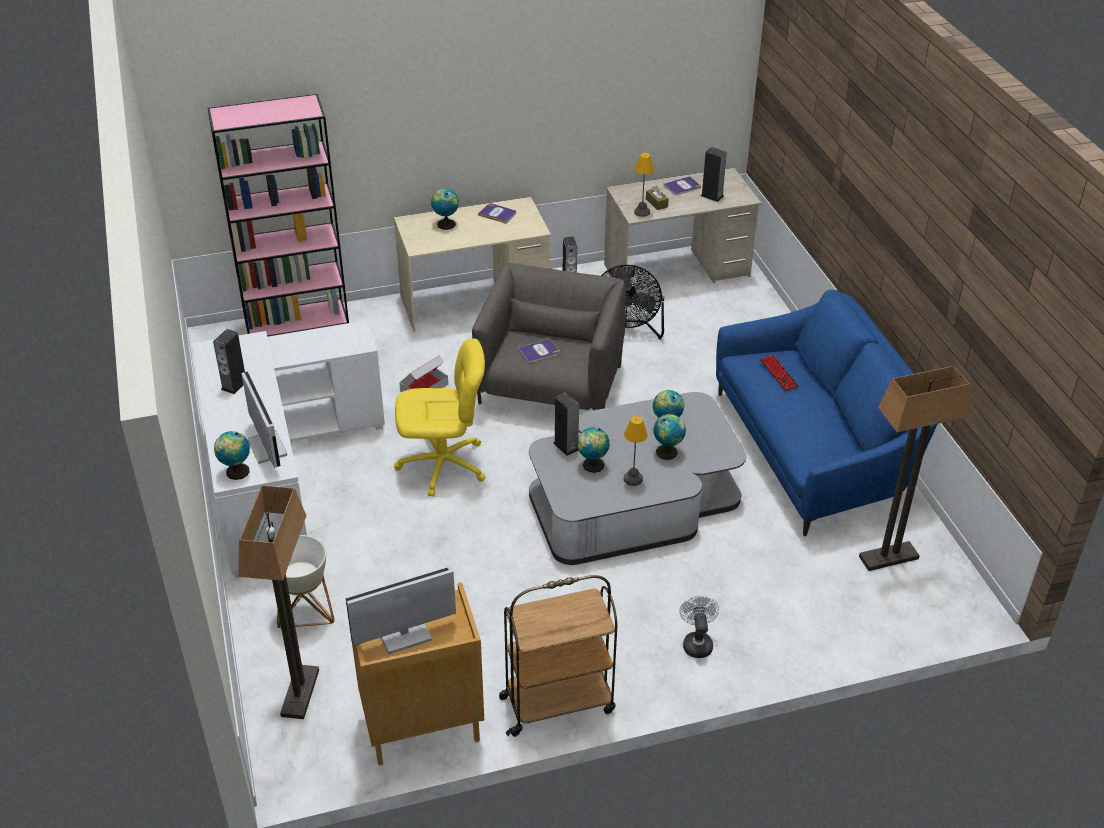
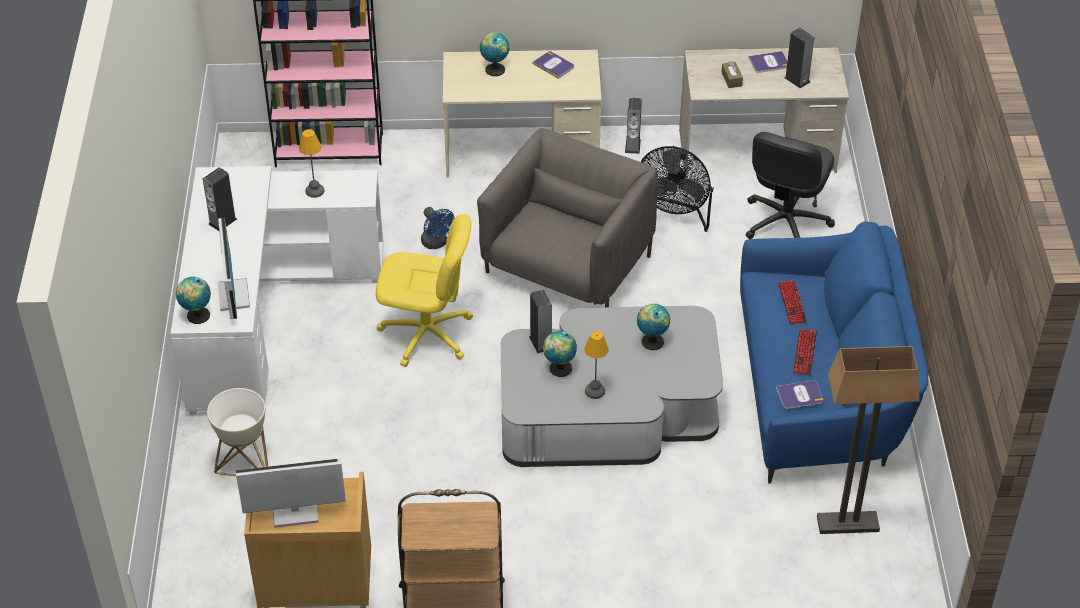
camera: 15 degrees right, 5 degrees up
(300, 692) = (216, 541): floor lamp -> none
(424, 387) = (436, 243): cardboard box -> blue fan
(539, 351) = (550, 231): book -> book (799, 395)
(642, 212) = (711, 88): table lamp -> table lamp (315, 191)
(668, 452) = (642, 368): globe -> none
(697, 642) = (612, 572): white fan -> none
(725, 321) = (785, 222): none -> black office chair
(809, 412) = (805, 353): none -> keyboard

